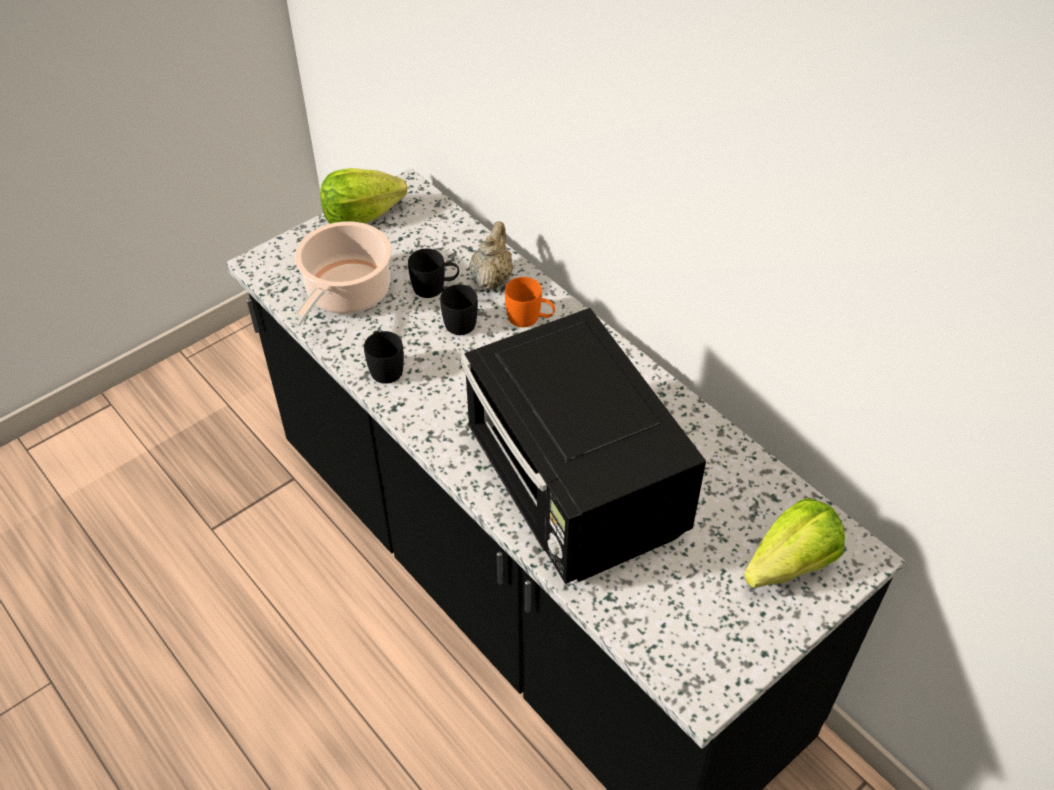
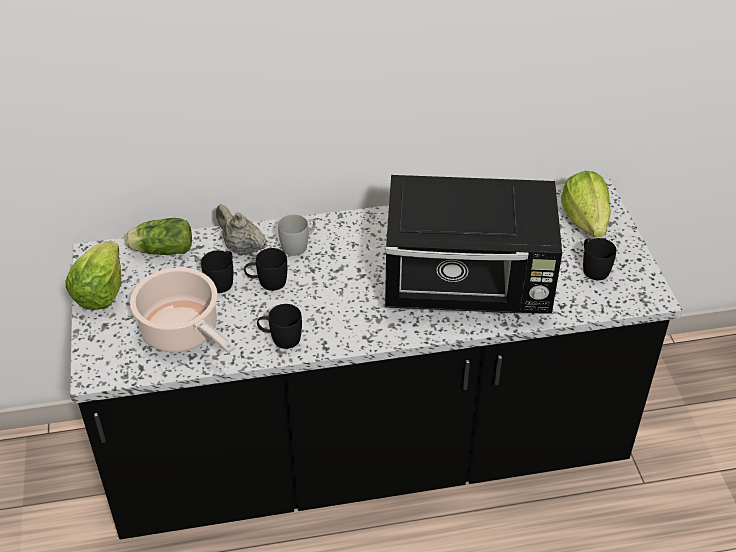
camera: 60 degrees left, 5 degrees down
(444, 226) = (161, 250): none -> lettuce
(530, 318) = (299, 245): orange mug -> white mug
(705, 605) = (593, 268): none -> black mug

